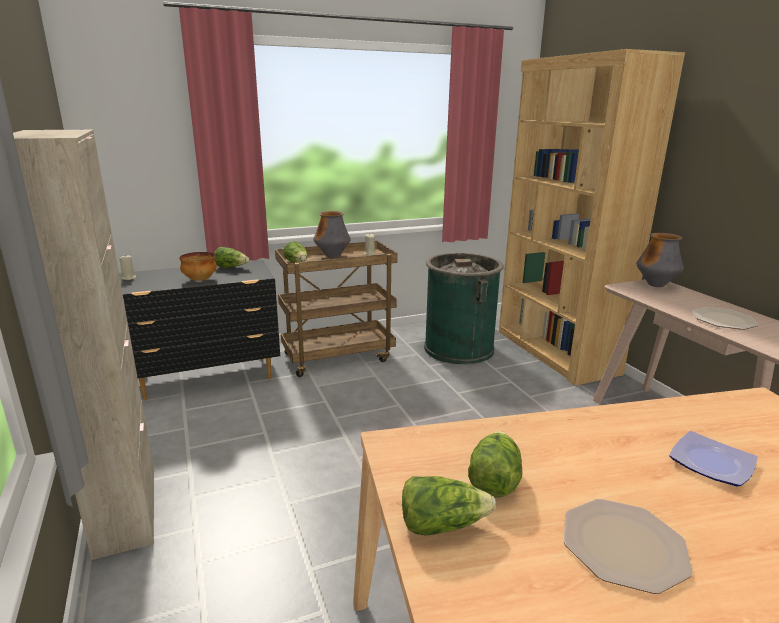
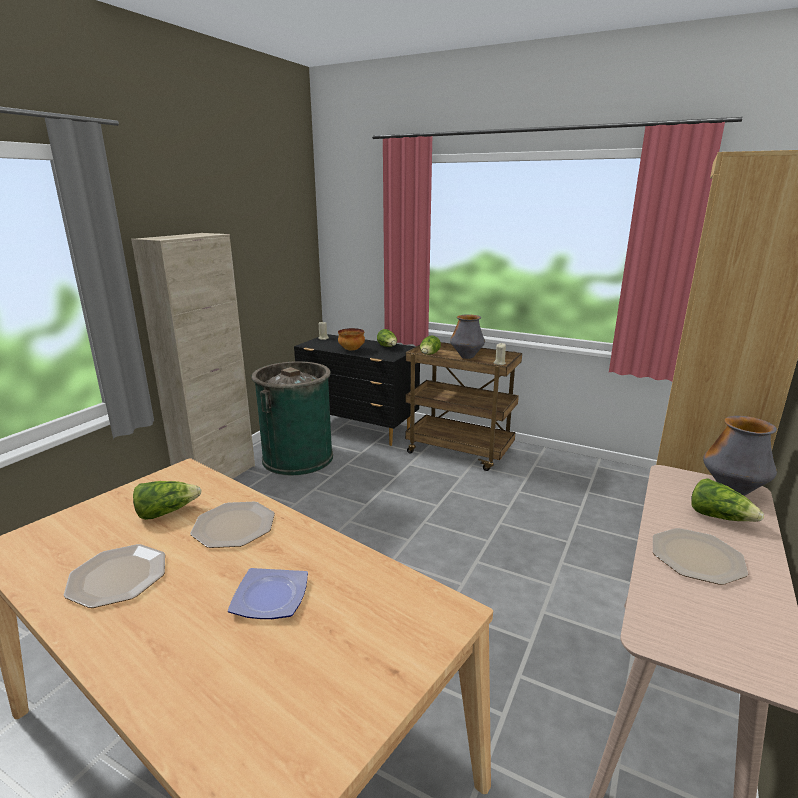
camera: 50 degrees right, 0 degrees up
(442, 524) = (104, 510): lettuce -> lettuce (719, 517)
(458, 348) = (574, 491): green trash can -> green trash can (297, 458)
(565, 447) = (233, 526): none -> plate

